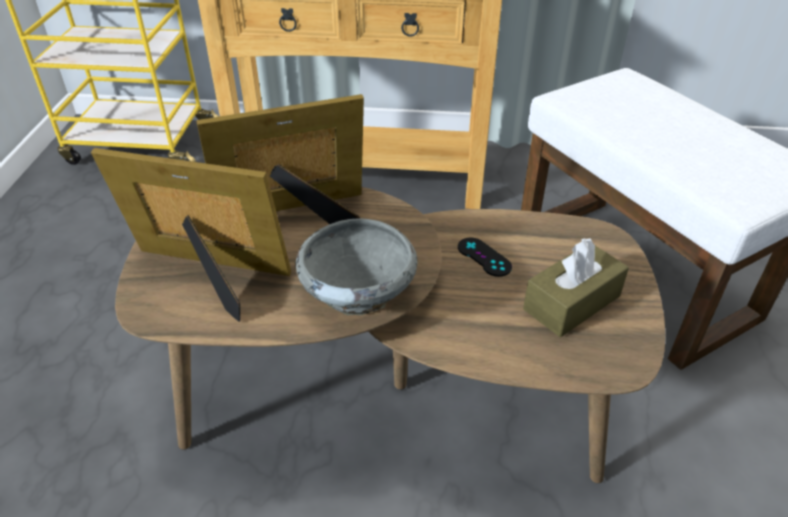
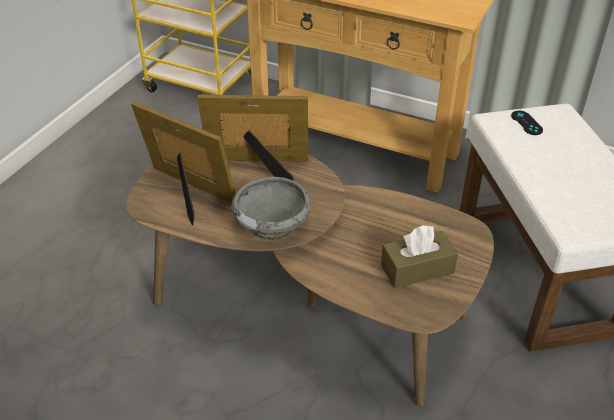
camera: 20 degrees right, 0 degrees up
(484, 257) = (375, 224): black game controller -> black game controller (526, 123)

